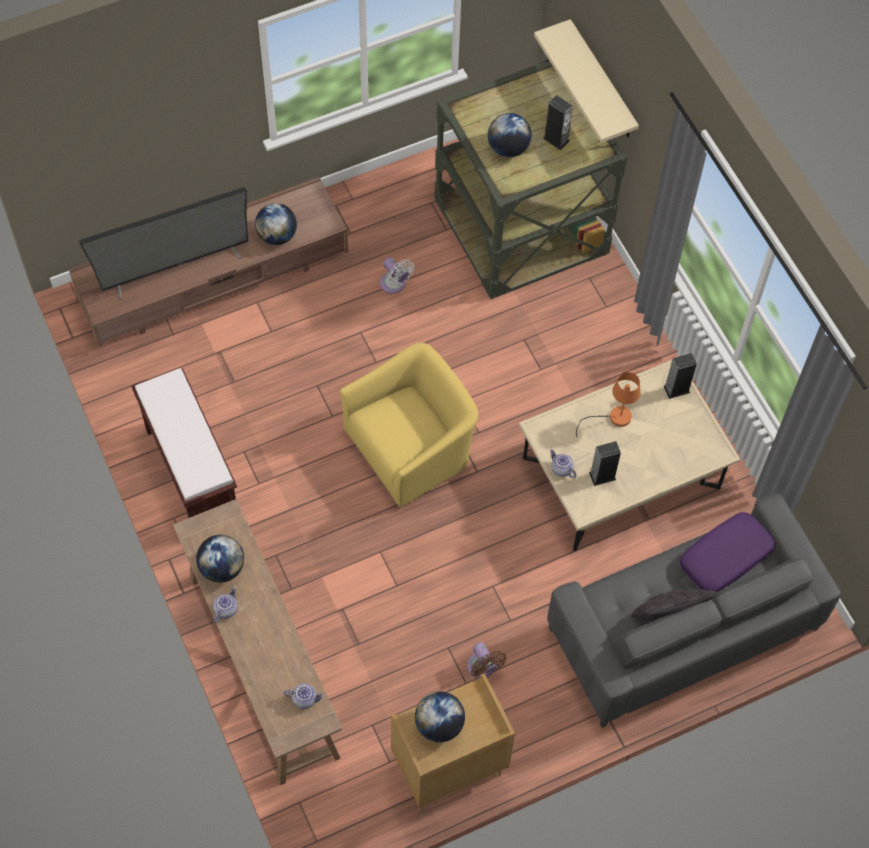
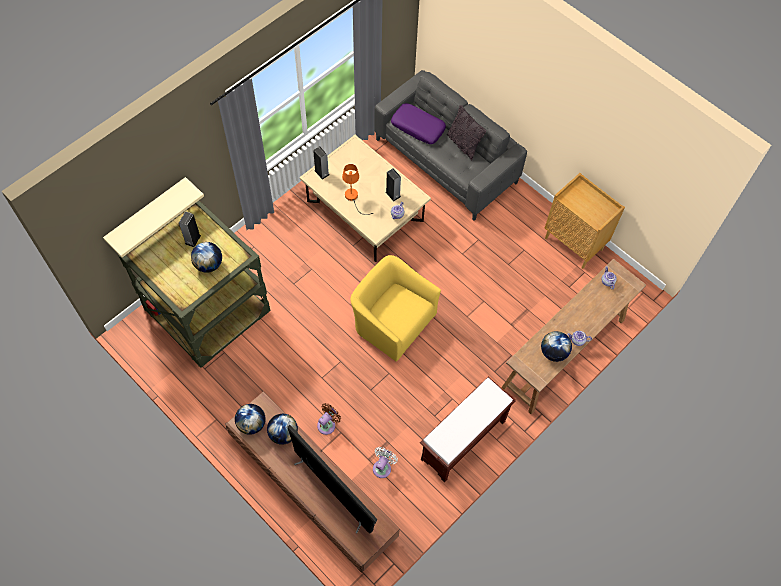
camera: 110 degrees left, 0 degrees up
(394, 285) = (278, 369): white fan -> white fan (383, 467)
(439, 724) = (591, 209): globe -> globe (251, 424)
(482, 668) = (512, 244): brown fan -> brown fan (328, 424)

